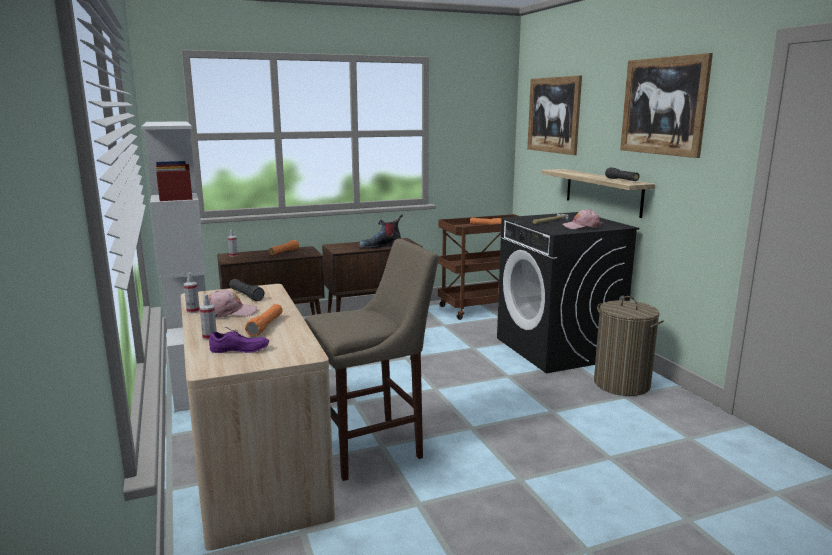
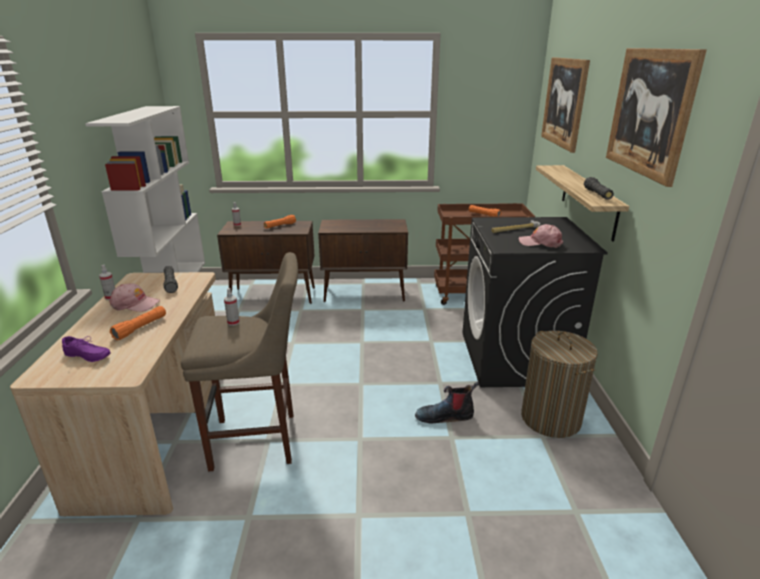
camera: 20 degrees right, 10 degrees up
(209, 337) = (85, 334): spray bottle -> spray bottle (233, 322)
(381, 246) = (369, 228): boot -> boot (445, 416)

